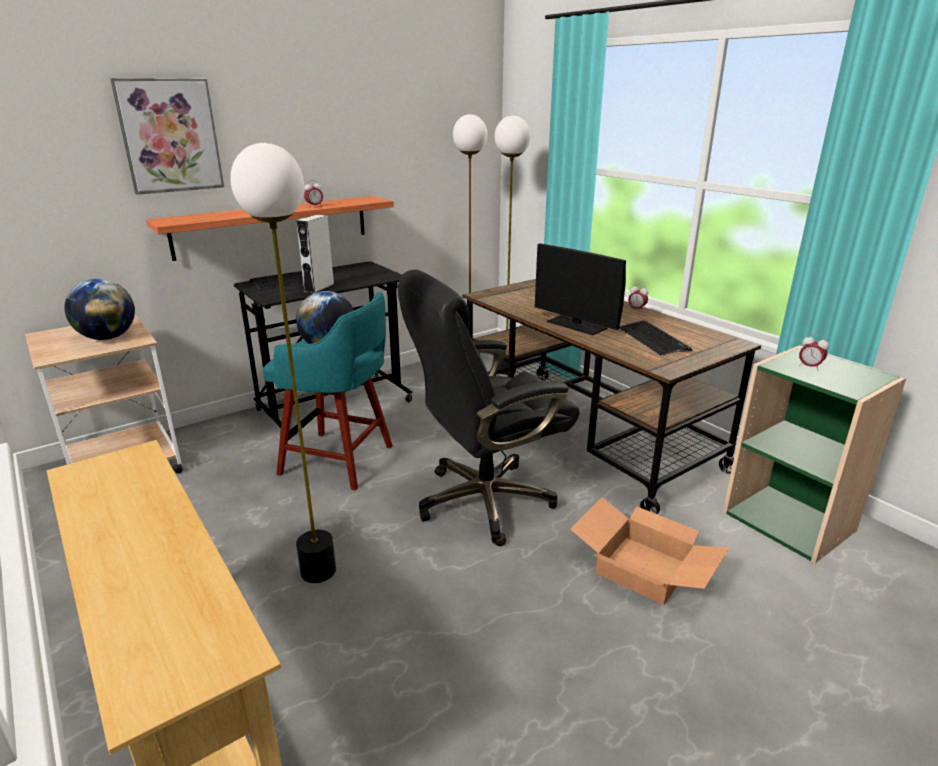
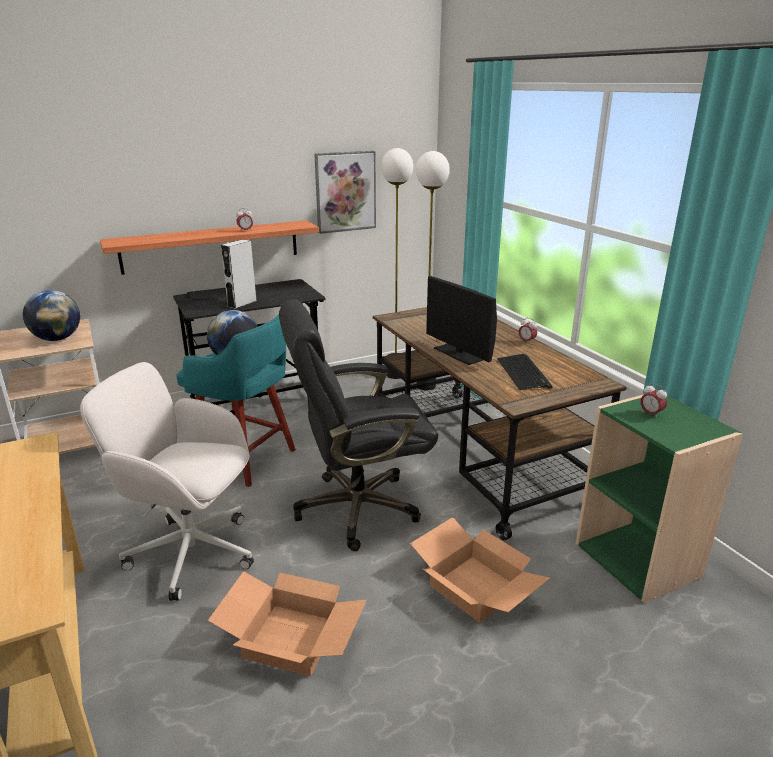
camera: 10 degrees right, 0 degrees up
(170, 136) = (121, 169): picture -> picture (345, 191)
(318, 570) = (193, 553): floor lamp -> white office chair
(467, 652) = (289, 640): none -> cardboard box

